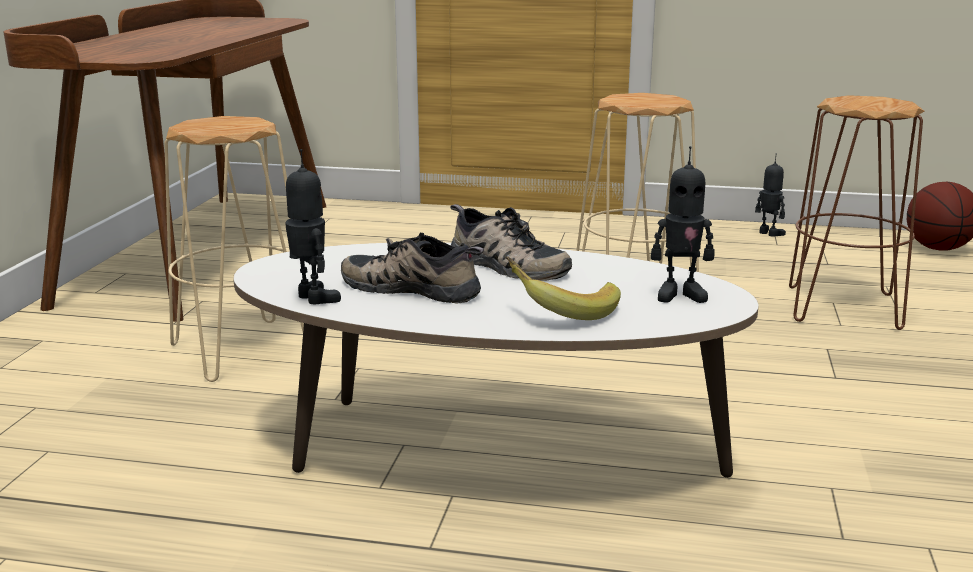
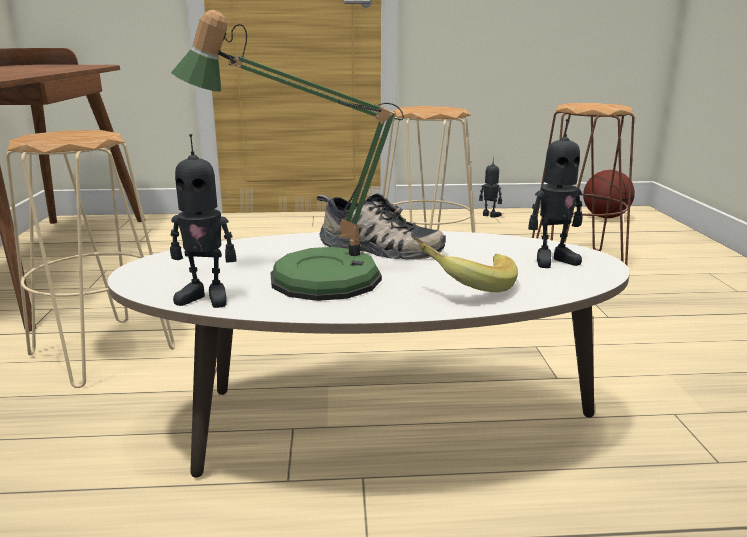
camera: 15 degrees left, 0 degrees up
(312, 298) = (206, 297): toy robot -> toy robot turned 150 degrees clockwise
(414, 287) = (306, 276): shoe -> table lamp

